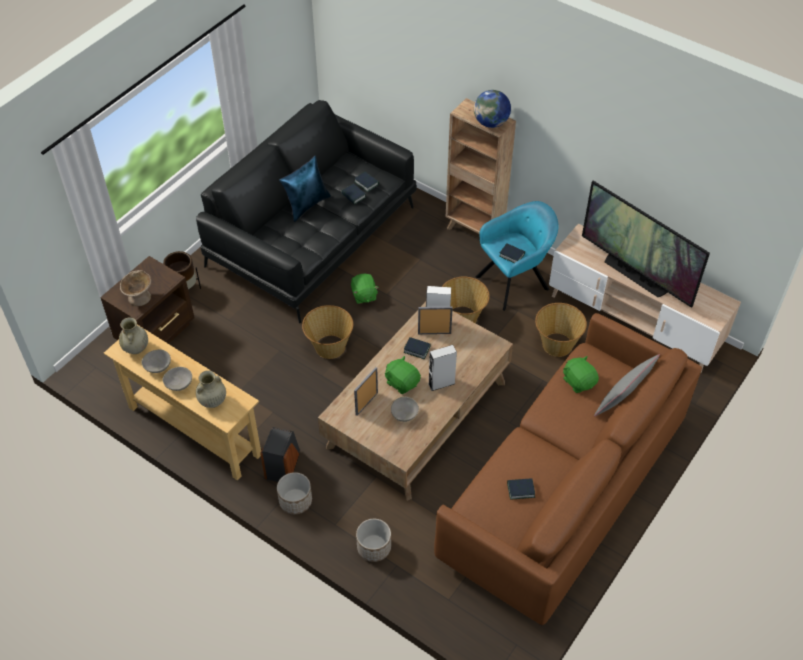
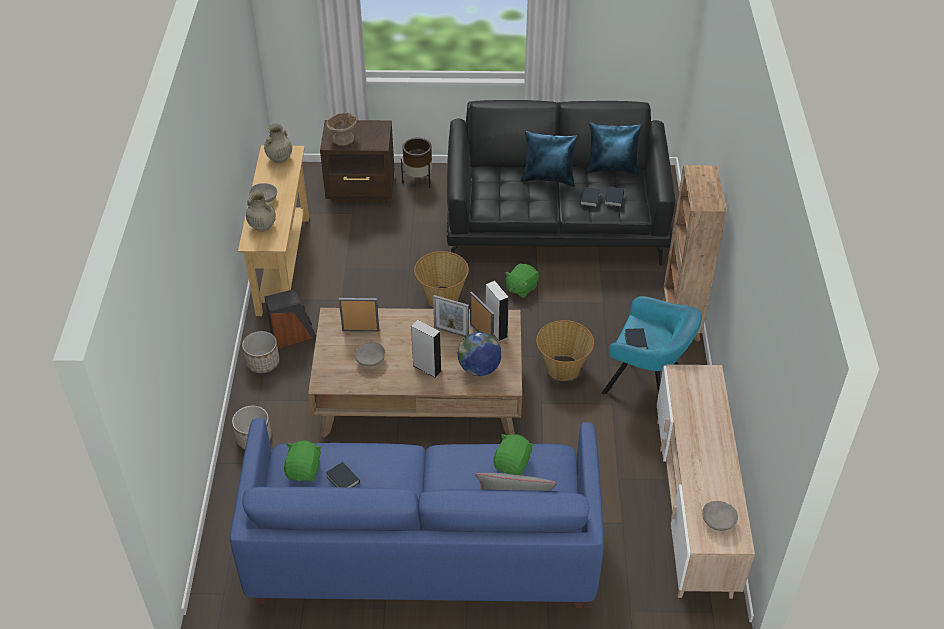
camera: 55 degrees right, 5 degrees down
(158, 366) = (271, 179): grey bowl -> grey bowl (718, 522)
(332, 165) = (612, 168): none -> blue pillow
(402, 382) = (404, 341): green plush toy -> green plush toy (304, 470)
(417, 349) = (451, 332): book -> picture frame
(491, 123) = (702, 196): globe -> globe (479, 368)
(557, 344) = (599, 455): basket -> none
(562, 491) = (422, 547): brown sofa -> blue sofa
(635, 275) = (697, 443): television -> none

